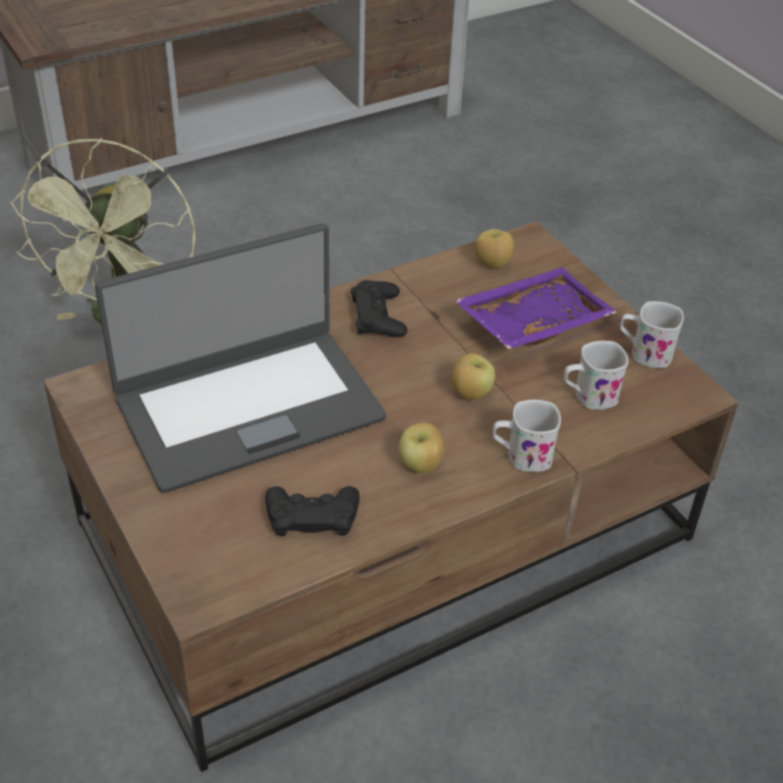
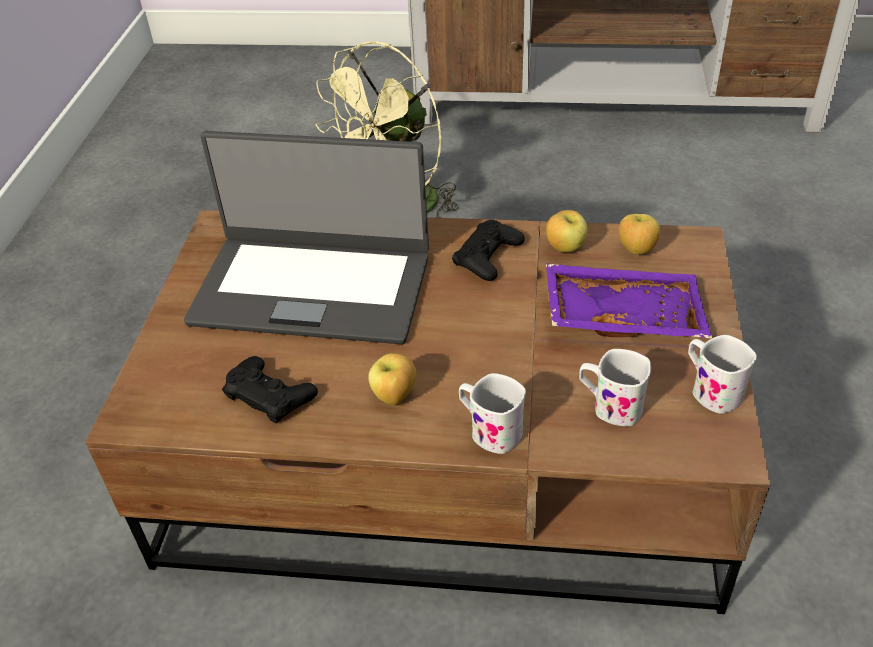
camera: 40 degrees right, 0 degrees up
(470, 393) = (500, 354): apple -> apple (565, 248)

